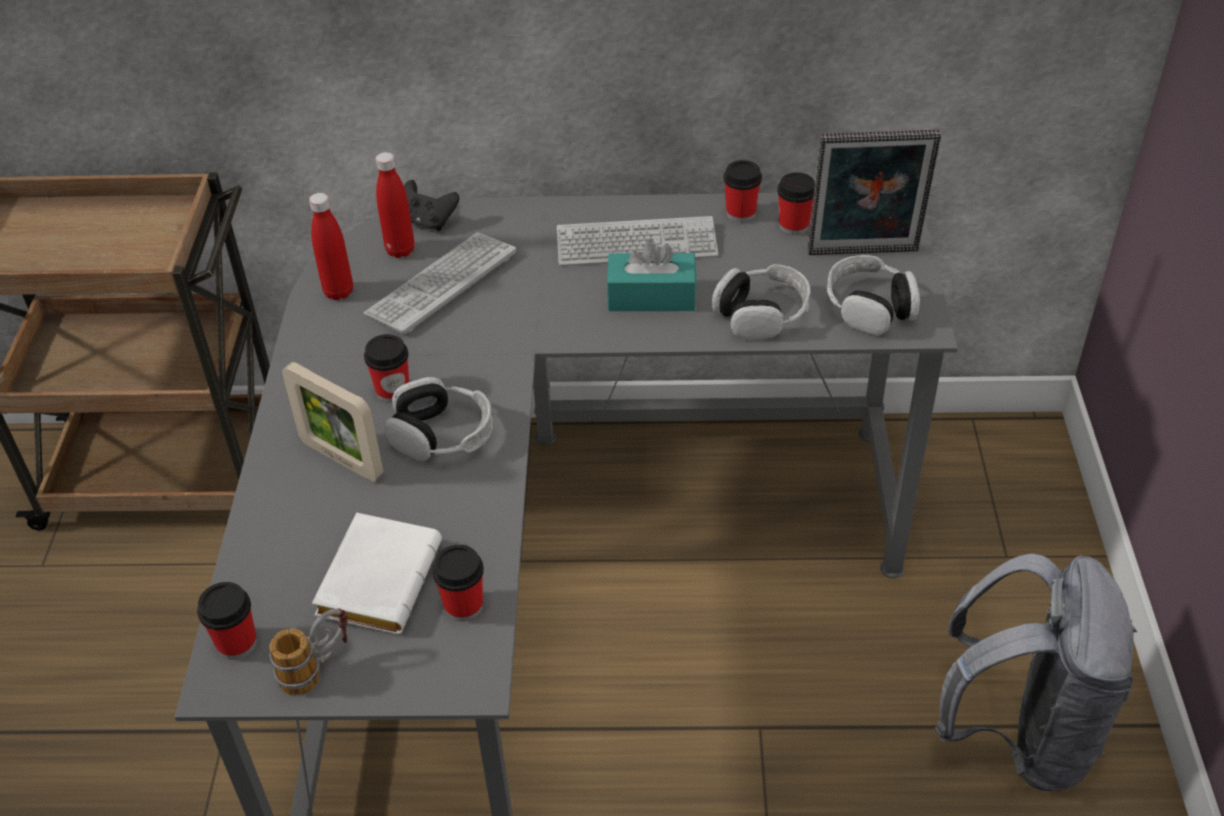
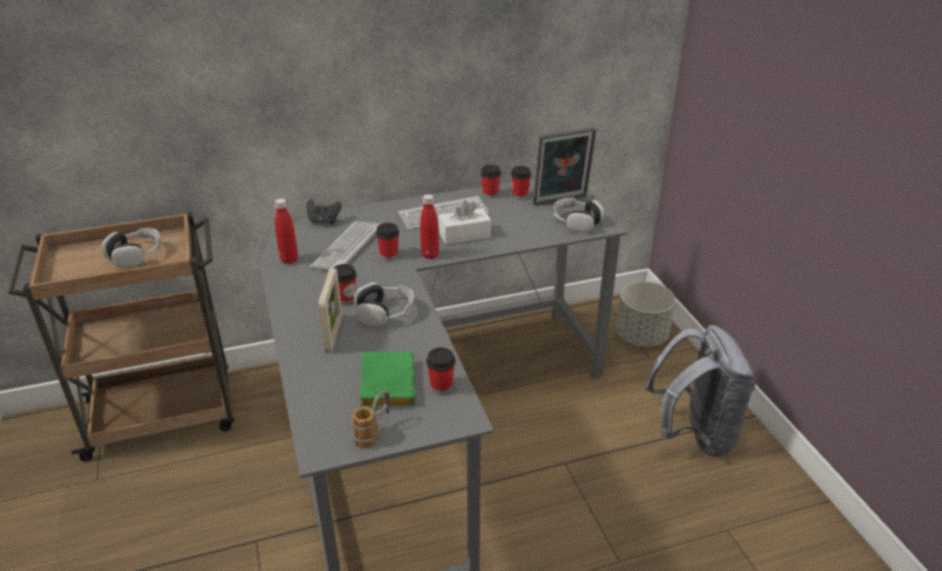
camera: 20 degrees left, 10 degrees down
(237, 643) = (319, 431): cup -> cup (389, 255)
(342, 459) = (333, 334): picture frame -> picture frame turned 105 degrees counterclockwise
(377, 578) = (385, 383): white book -> green book
(400, 250) = (315, 236): red bottle -> red bottle (430, 255)
(651, 296) = (464, 235): turquoise tissue box -> white tissue box
(761, 314) = (525, 233): headphones -> headphones (136, 255)
(1009, 511) = (641, 337): none -> grey planter

